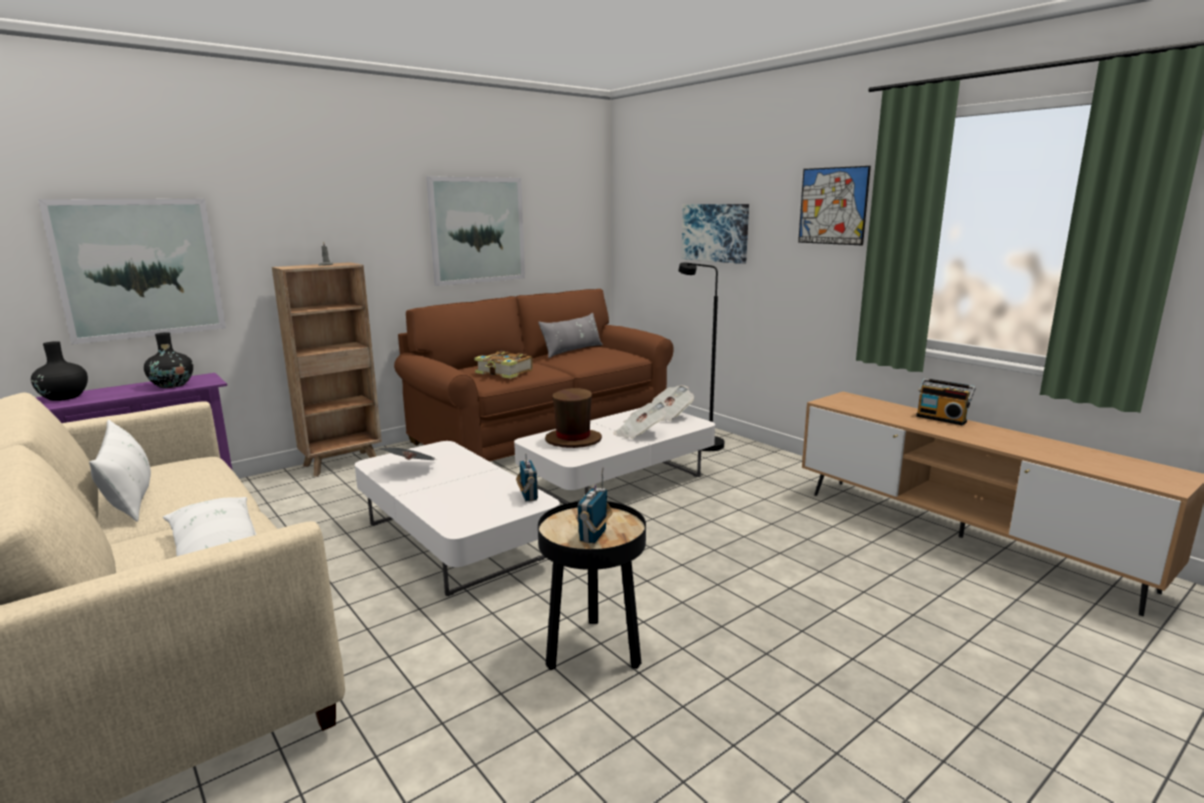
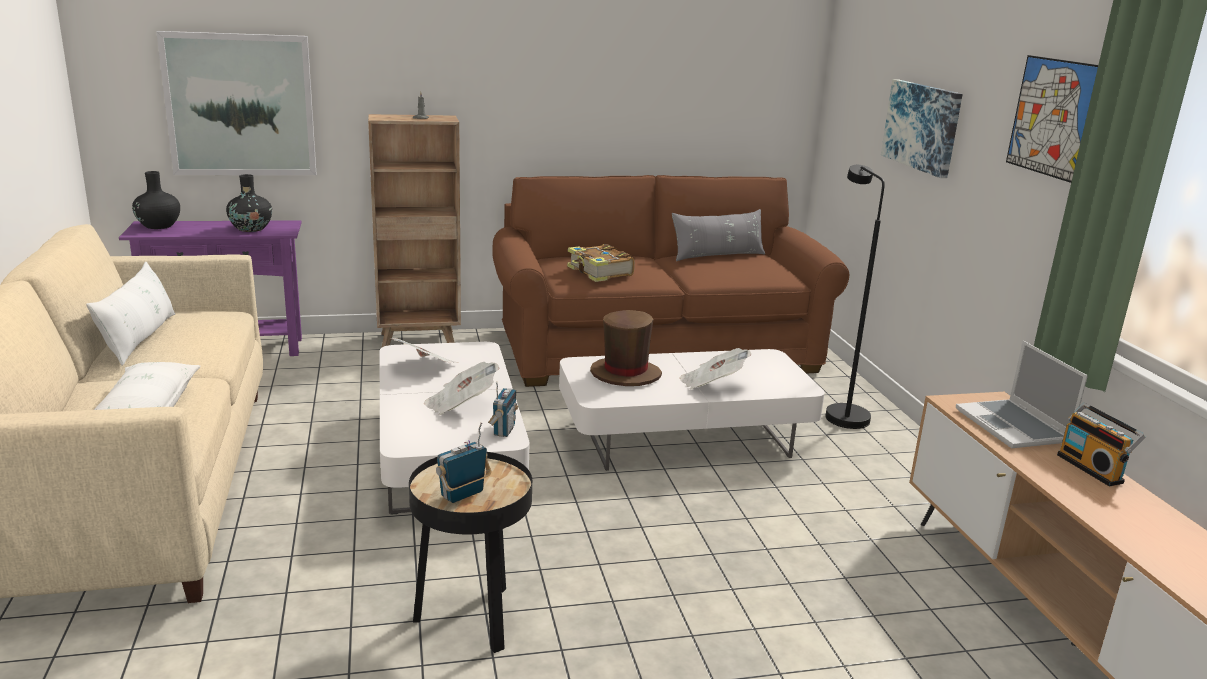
camera: 25 degrees right, 5 degrees up
(477, 230) = (622, 87): picture -> none
(668, 416) = (774, 369): newspaper -> newspaper (461, 405)
(874, 407) = (1013, 426): none -> laptop

